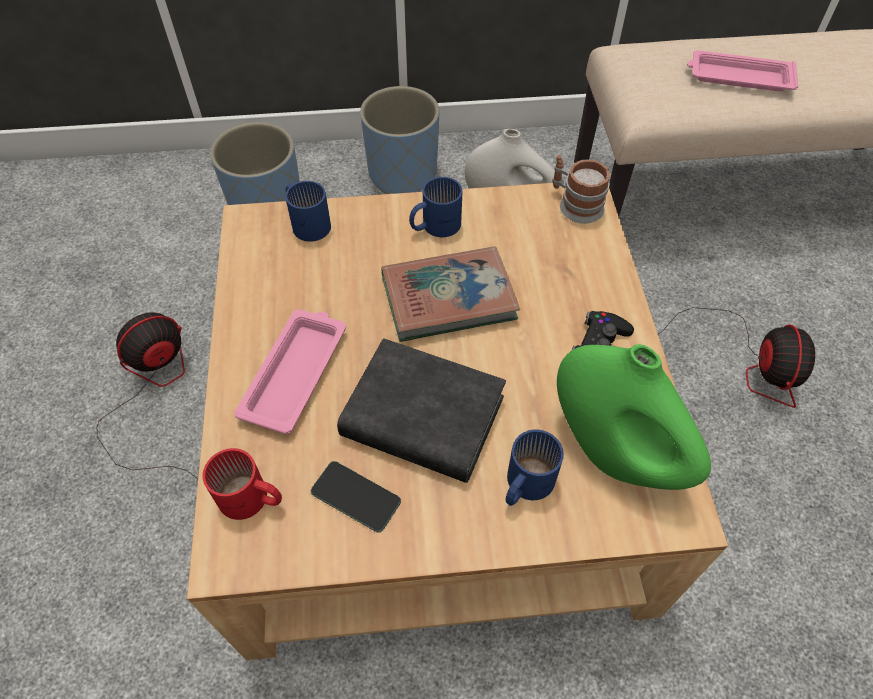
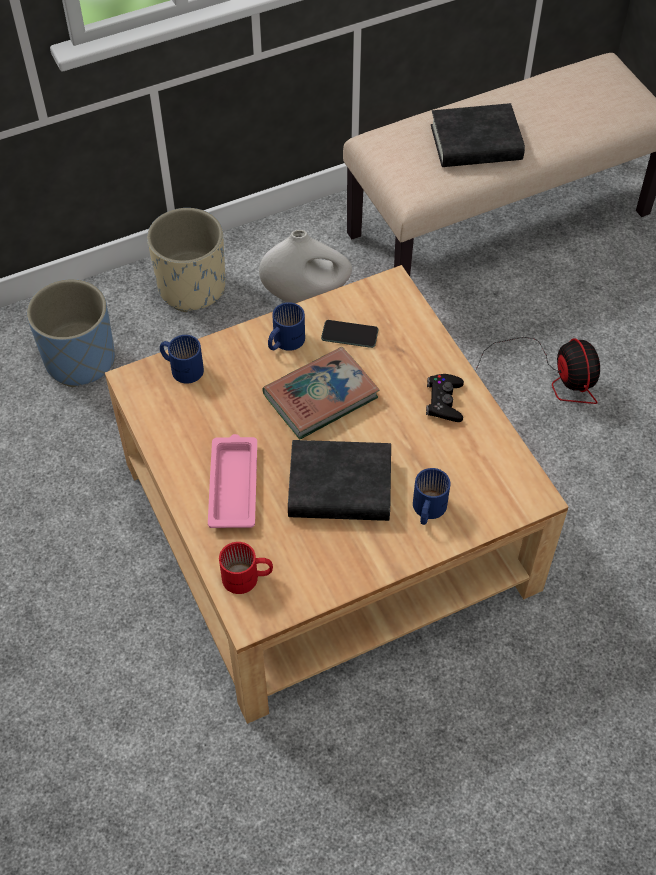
camera: 20 degrees left, 0 degrees up
(155, 394) = (63, 555): fan -> none
(355, 496) = (317, 553): phone -> phone (349, 334)
(403, 173) = (192, 287): blue planter -> beige planter
(575, 204) = (385, 293): mug -> none
(615, 453) = (479, 471): green vase -> none
(738, 77) = (476, 143): pink tray -> black book

